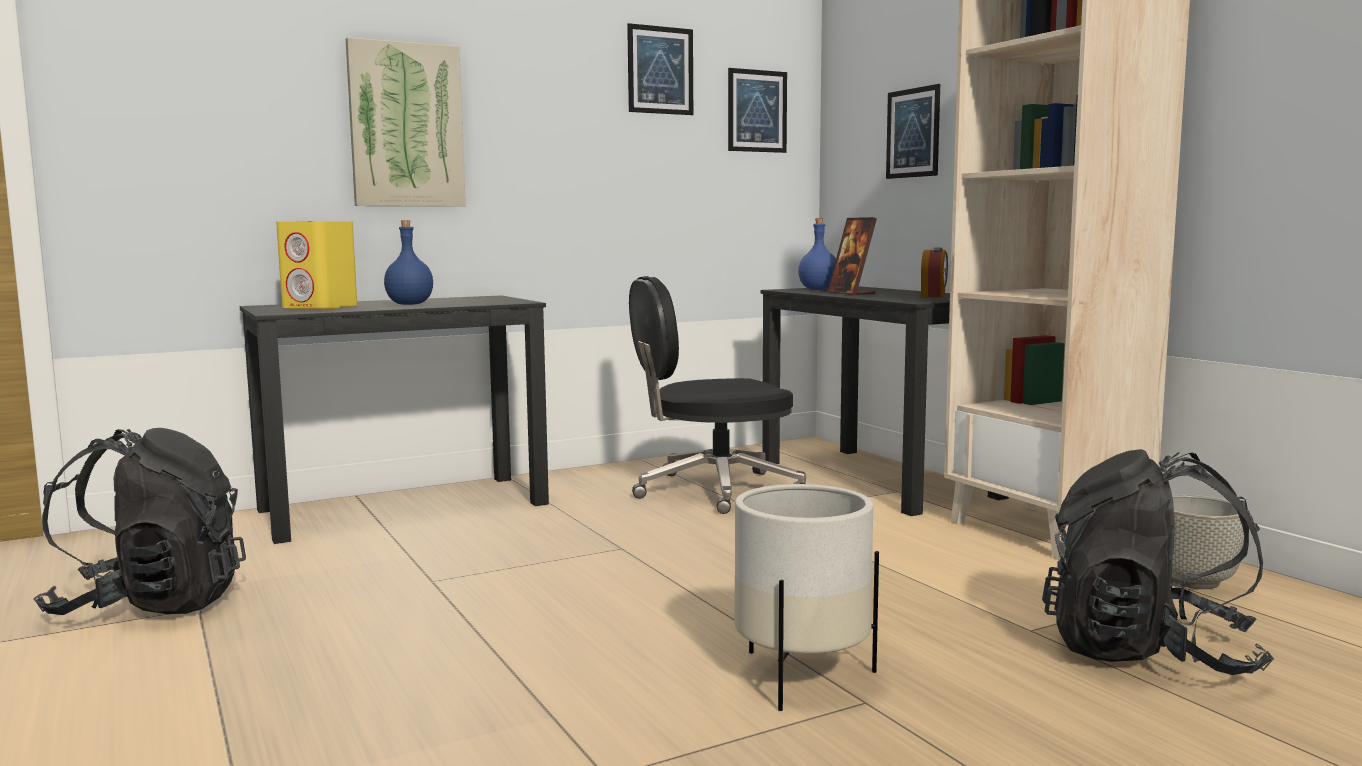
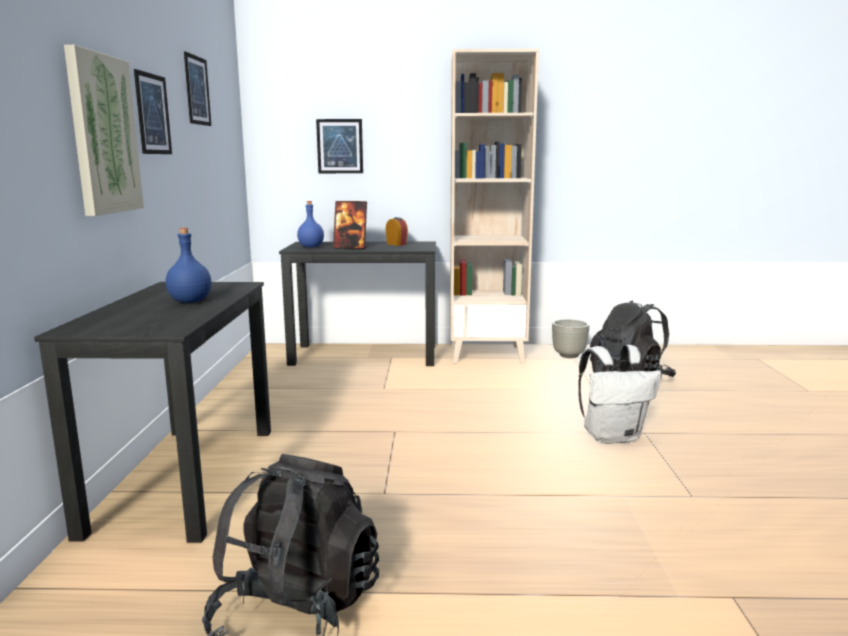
camera: 60 degrees left, 5 degrees up
(321, 307) = (152, 319): yellow speaker -> none
(713, 490) = (321, 388): black office chair -> none
(757, 111) = (227, 123): picture -> picture (153, 114)
(801, 677) = (612, 437): white planter -> white backpack

